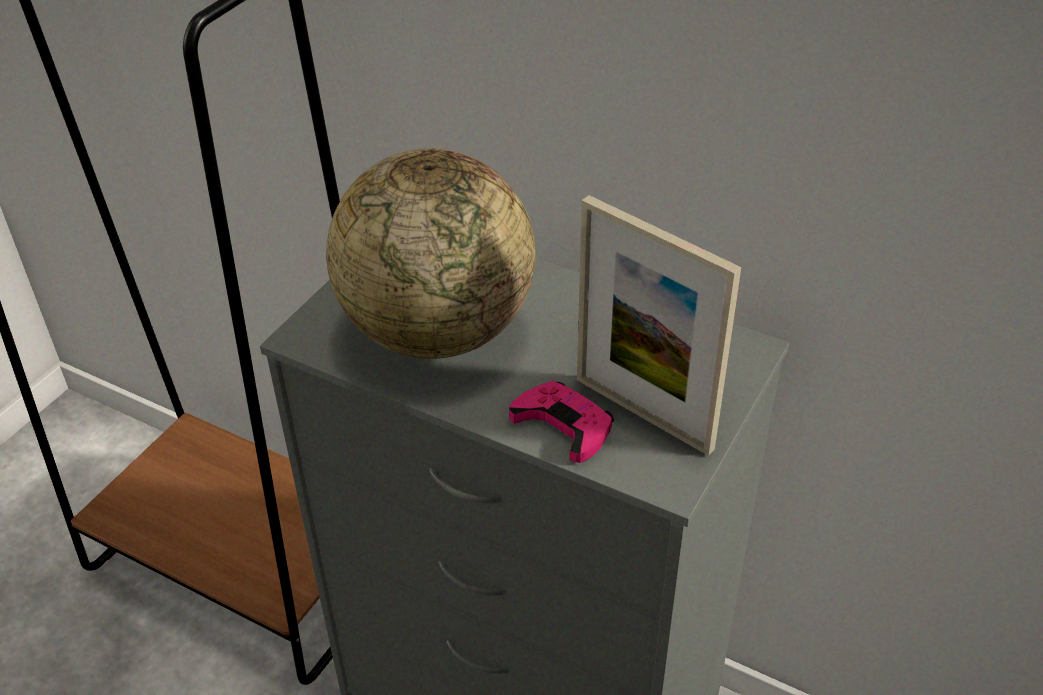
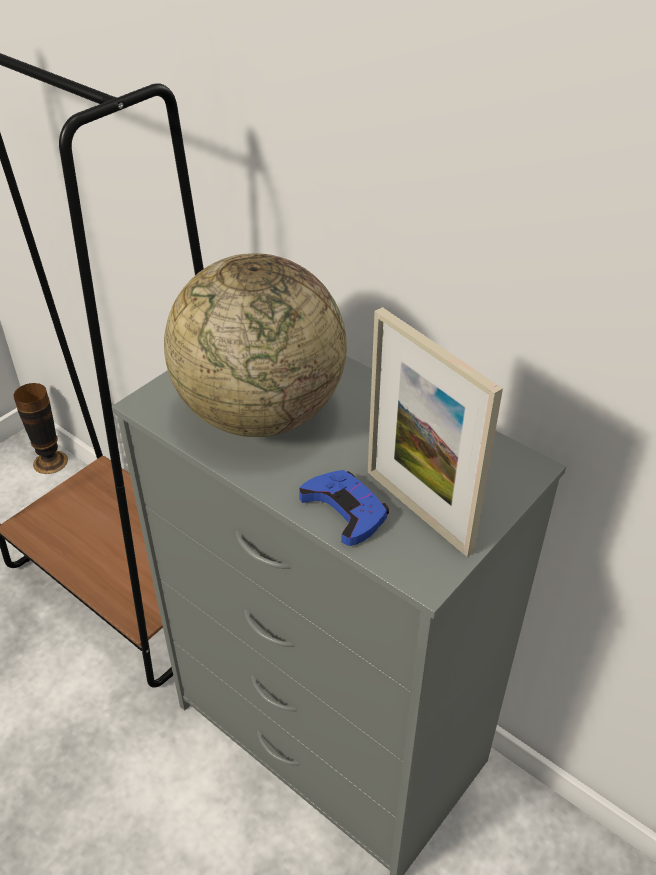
camera: 10 degrees right, 0 degrees up
(107, 431) = (50, 462): none -> vase
(563, 425) = (345, 510): pink game controller -> blue game controller

